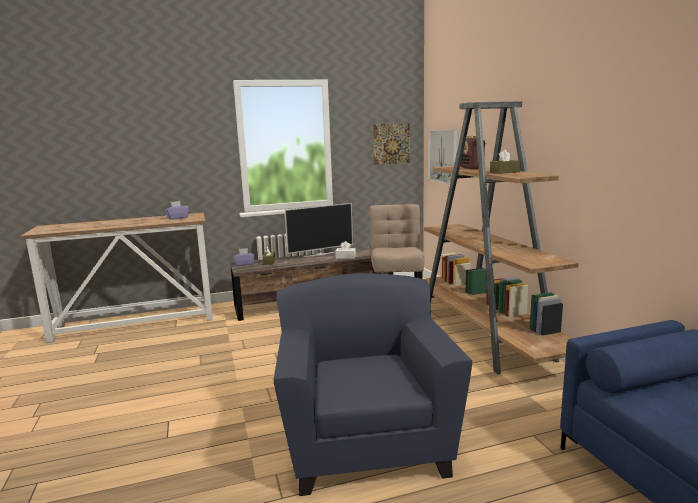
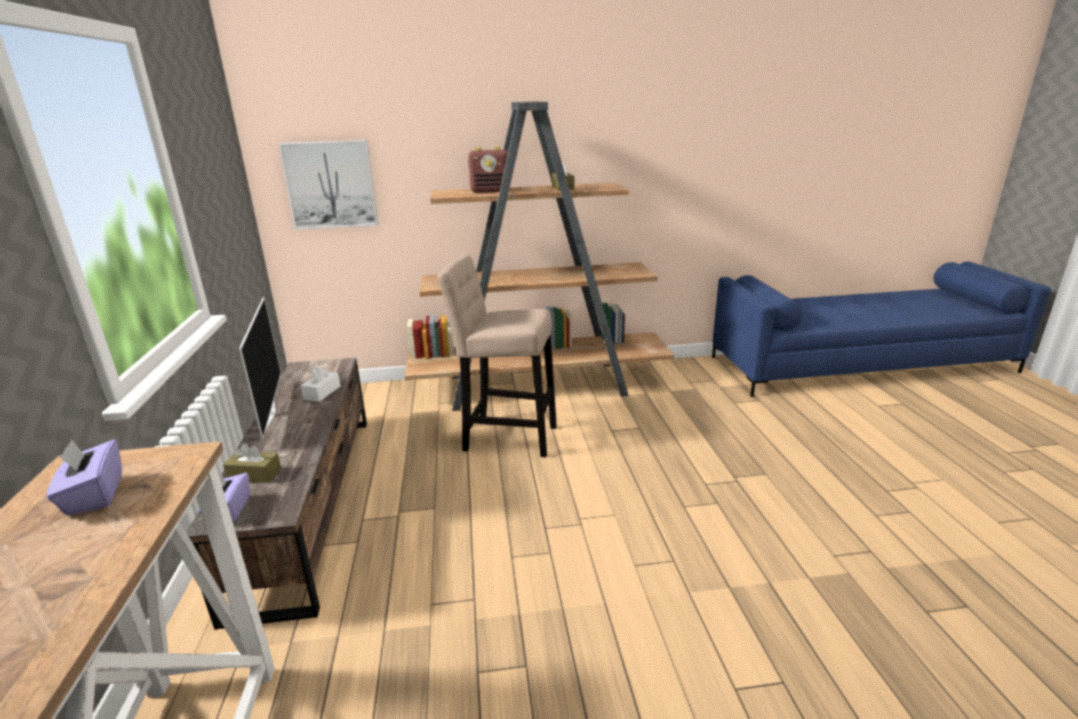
camera: 80 degrees left, 10 degrees up
(365, 441) = (759, 488): blue armchair -> none
(391, 144) = (226, 174): picture -> none

